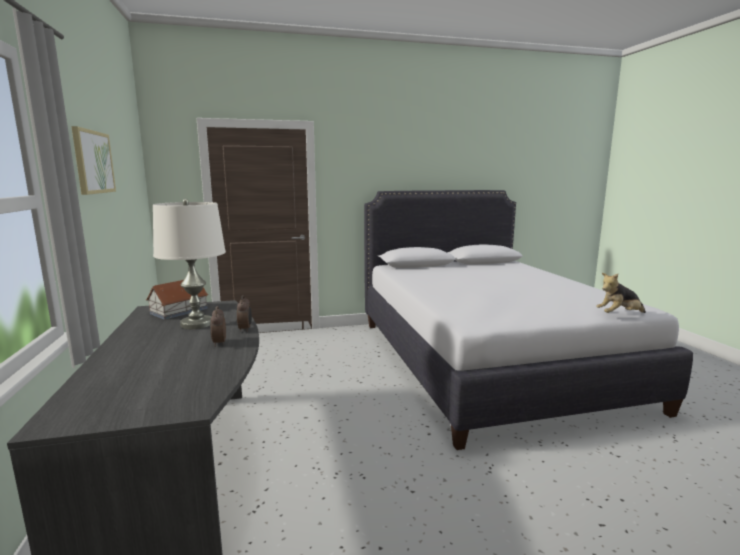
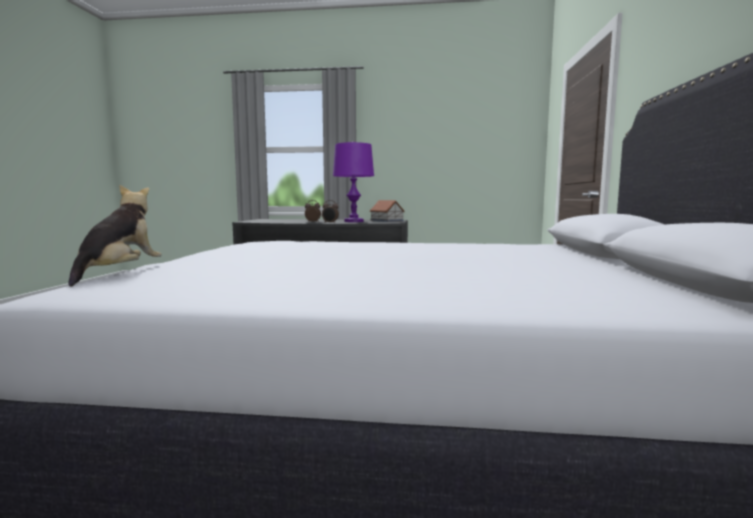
camera: 110 degrees right, 5 degrees down
(93, 162) = (415, 128): picture -> none
(197, 324) = (354, 221): white table lamp -> purple table lamp

